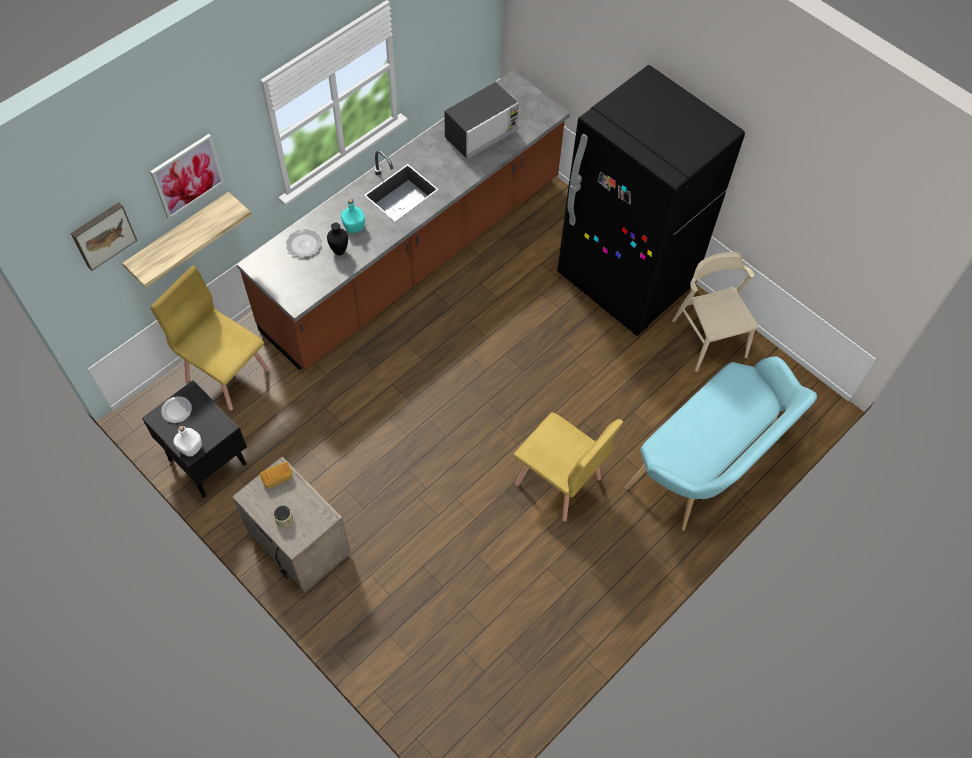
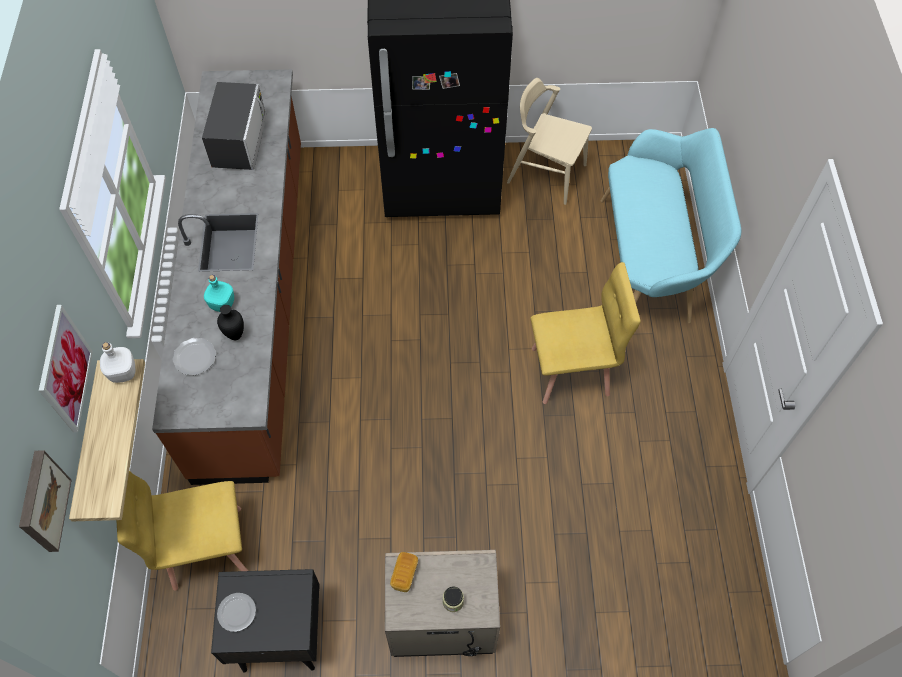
camera: 45 degrees left, 0 degrees up
(190, 447) = (290, 631): white bottle -> white bottle (122, 373)

